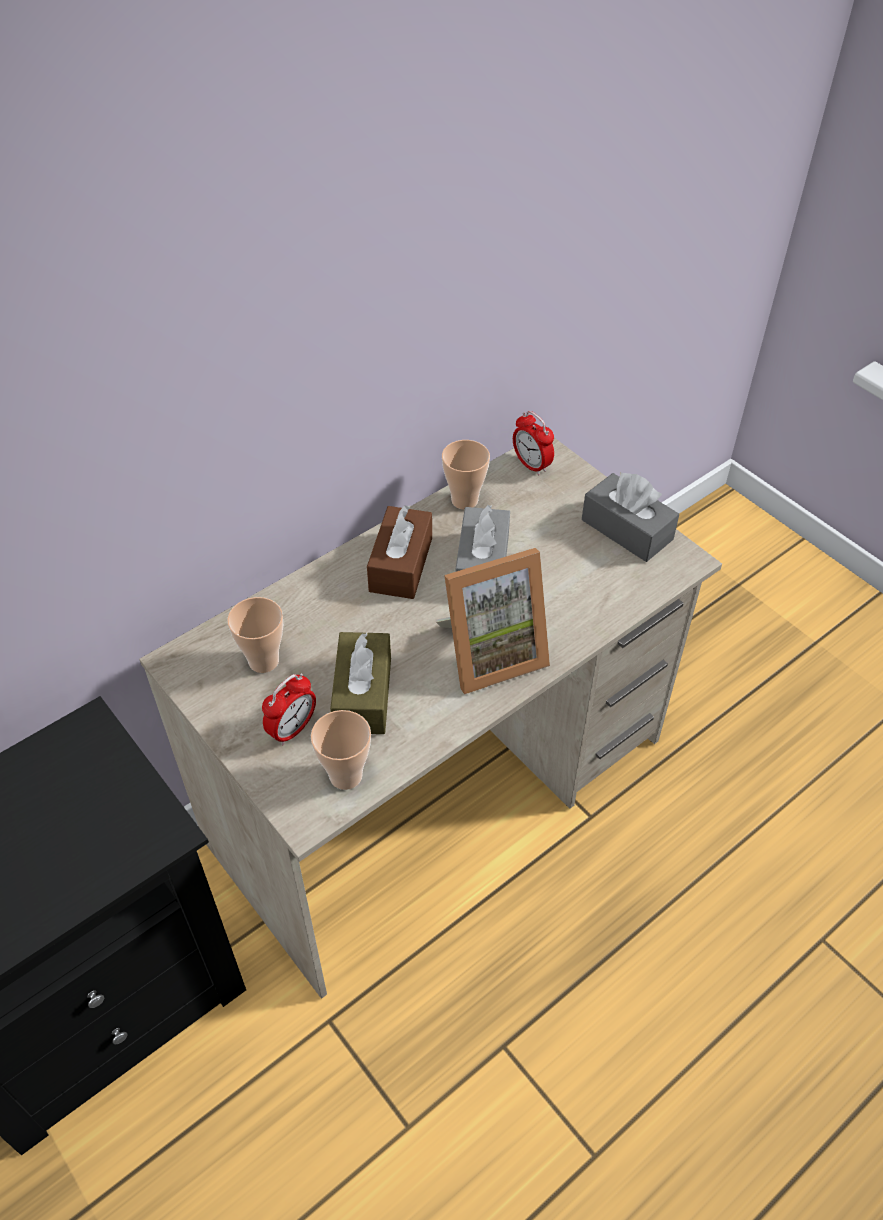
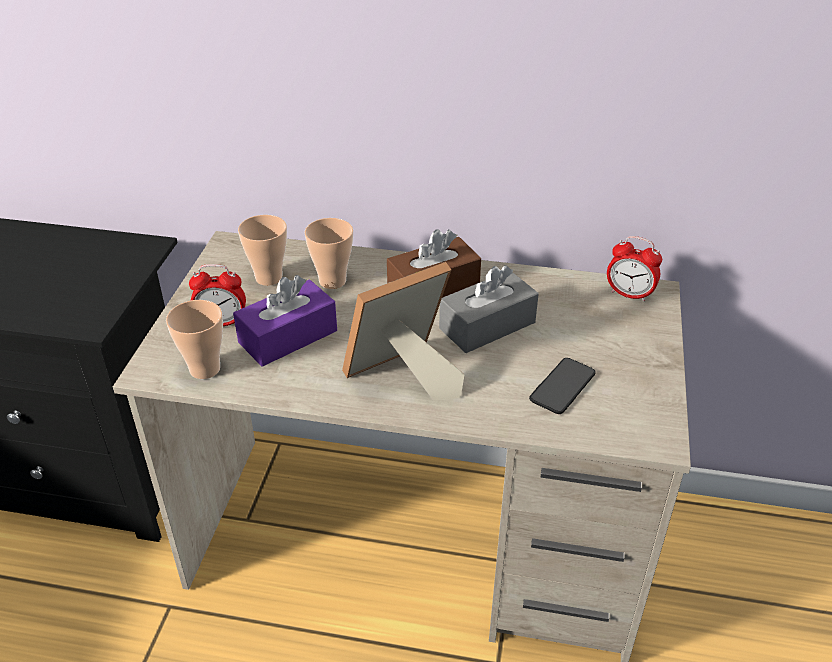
camera: 50 degrees right, 10 degrees down
(363, 694) = (288, 337): brown tissue box -> purple tissue box
(464, 500) = (540, 282): cup -> cup (332, 281)
(490, 653) = (402, 378): picture frame -> picture frame turned 120 degrees clockwise
(531, 465) = (629, 294): alarm clock -> alarm clock turned 75 degrees counterclockwise
(590, 570) = (562, 387): none -> phone
(627, 529) = (639, 383): grey tissue box -> none

